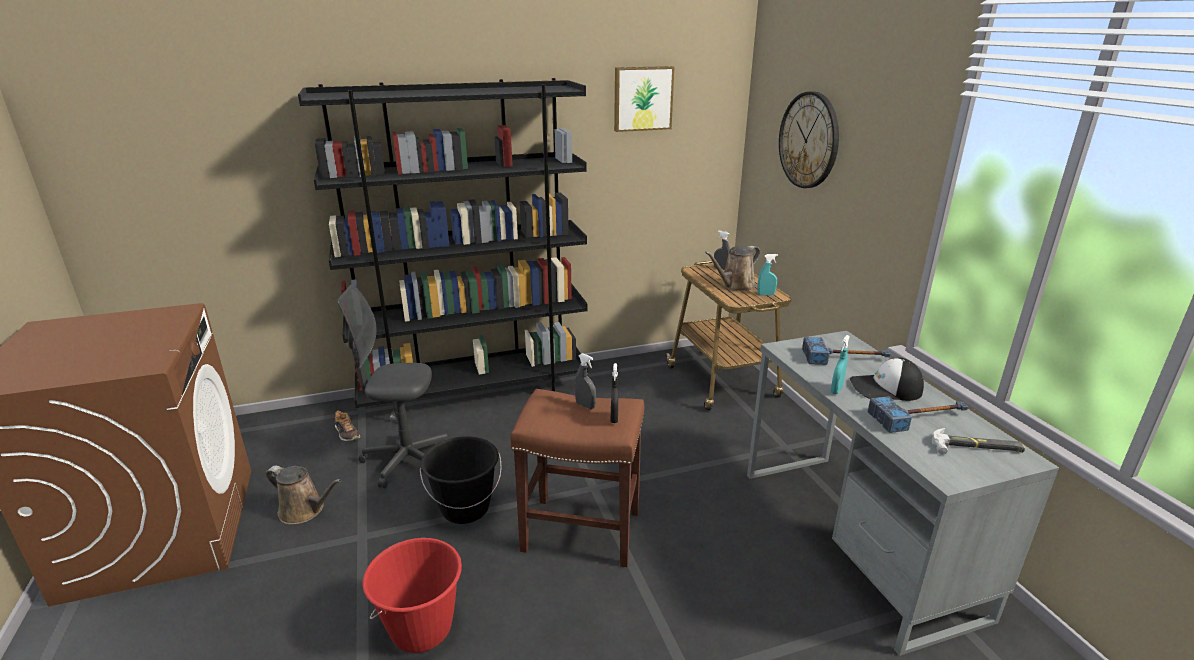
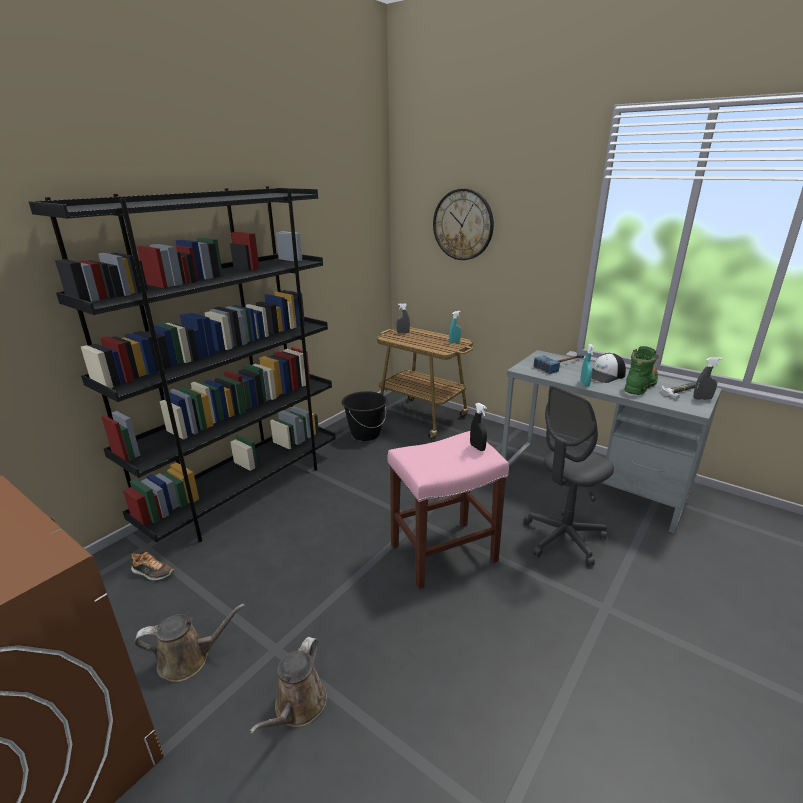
camera: 35 degrees left, 0 degrees up
(406, 461) = (243, 569): grey office chair -> grey office chair (563, 538)
(422, 629) = (413, 687): red bucket -> none
(465, 508) = (341, 580): black bucket -> black bucket (365, 434)
(583, 530) = (444, 552): brown stool -> pink stool
(585, 405) = (444, 447): grey spray bottle -> grey spray bottle (702, 399)
(642, 98) = (328, 203): picture -> none
(735, 285) = (428, 341): brown watering can -> brown watering can (298, 707)
(920, 417) = (640, 384): hammer -> green boot

